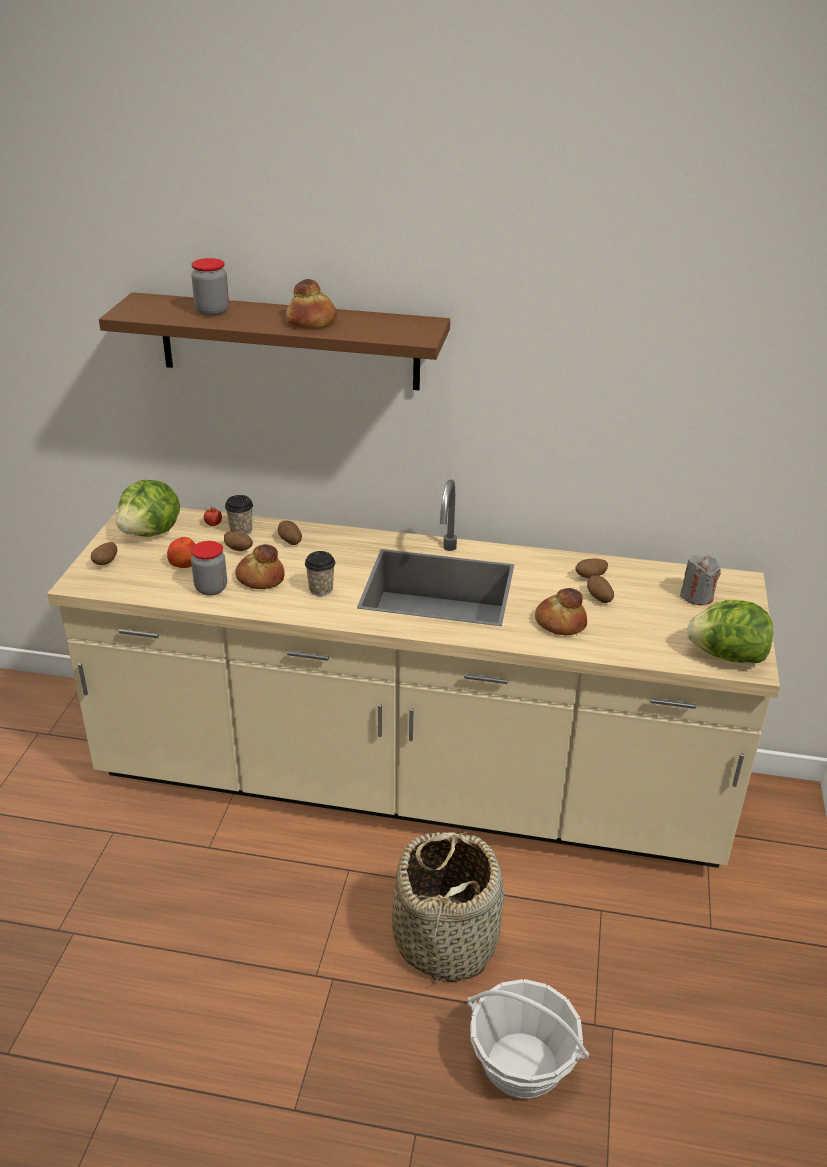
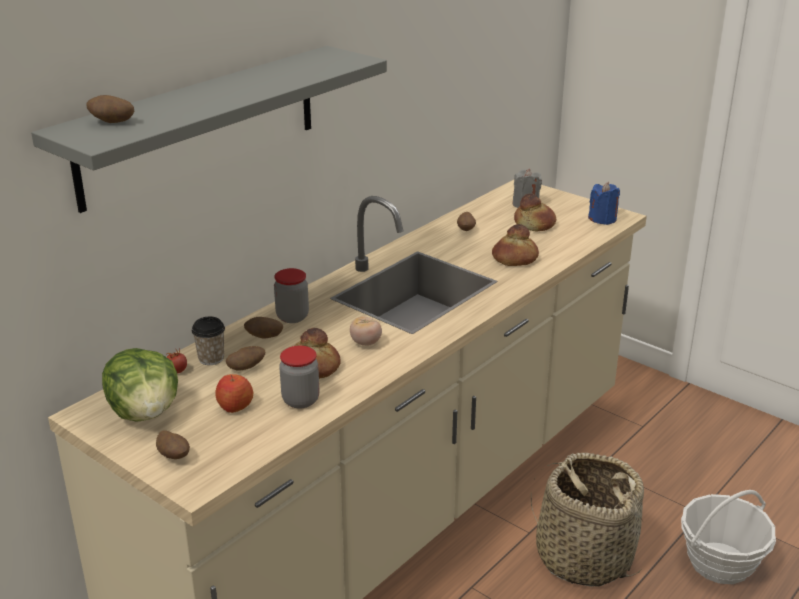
camera: 60 degrees left, 5 degrees down
(212, 311) = (164, 109): jar -> jar (292, 317)
(289, 341) = (201, 125): brown shelf -> grey shelf
(312, 321) = (260, 82): bread -> bread (535, 224)
(321, 590) = (366, 343): cup -> tomato
(599, 598) = (496, 236): potato -> potato (112, 123)
(726, 656) = (602, 219): lettuce -> blue candle

